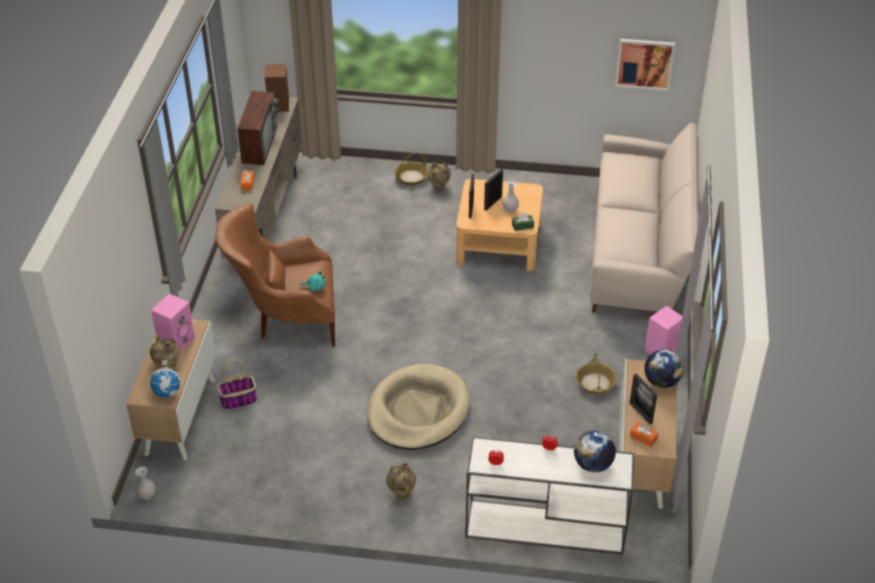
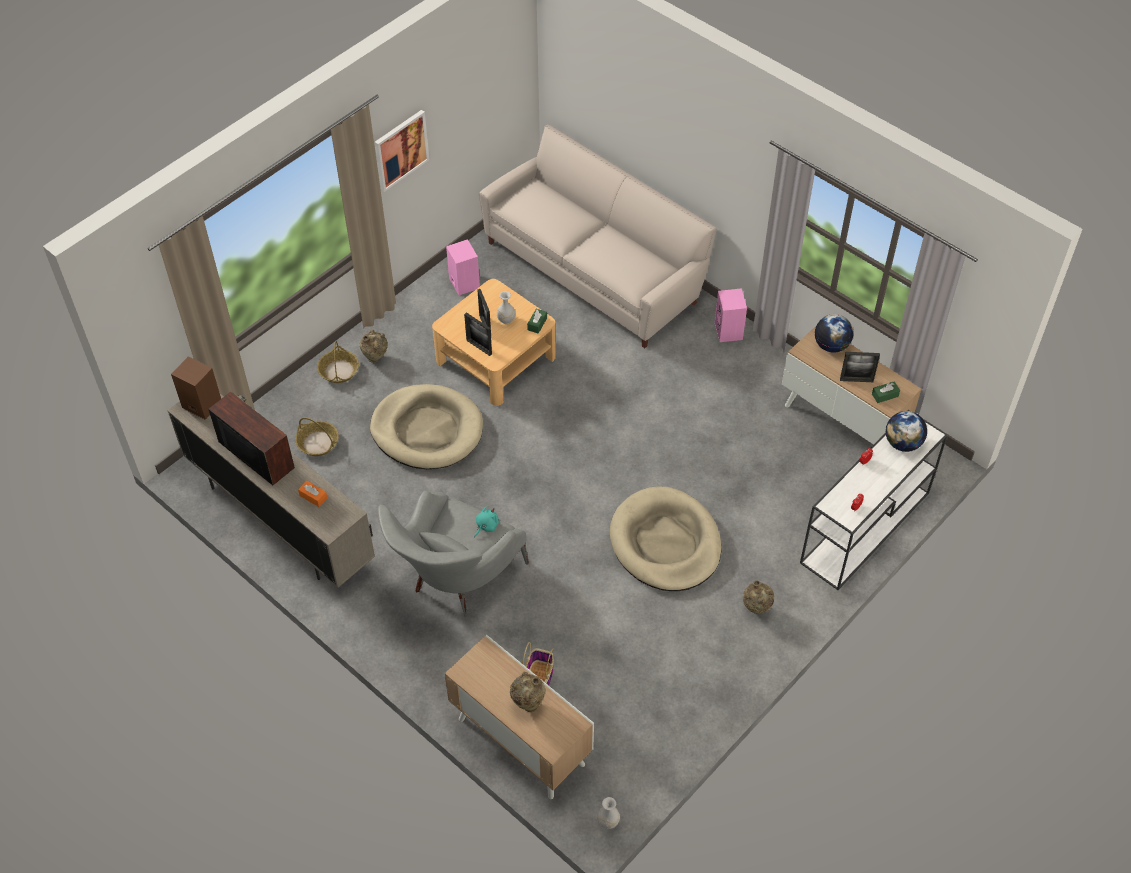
camera: 55 degrees left, 10 degrees up
(167, 392) = (564, 720): globe -> none
(176, 341) = (493, 677): pink speaker -> pink speaker (463, 283)
(285, 319) = (455, 583): brown armchair -> grey armchair
(402, 241) = (427, 430): none -> beige dog bed
(595, 383) = (730, 397): basket -> basket (317, 443)
(643, 438) = (885, 395): orange tissue box -> green tissue box
(644, 63) = (492, 99): picture -> picture (401, 150)

